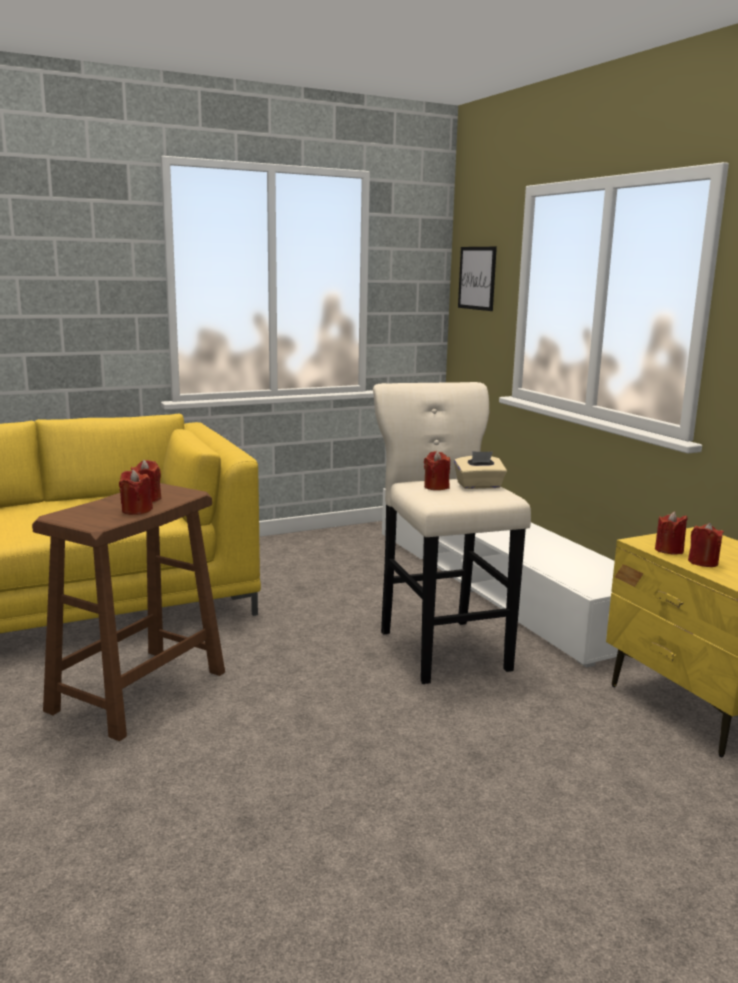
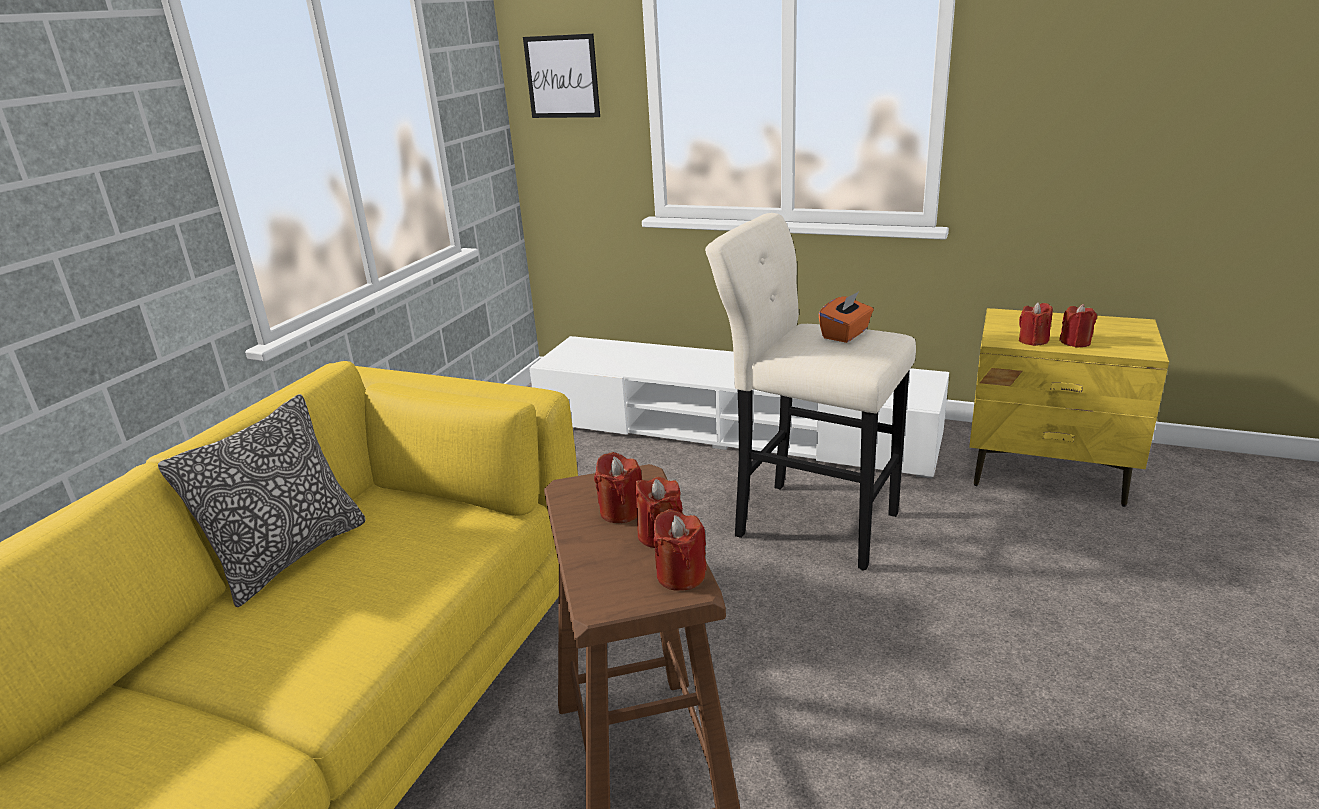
camera: 40 degrees left, 10 degrees up
(80, 500) = (290, 556): none -> pillow
(436, 487) = (820, 351): red candle -> red candle (680, 575)
(479, 486) = (845, 334): beige tissue box -> orange tissue box

